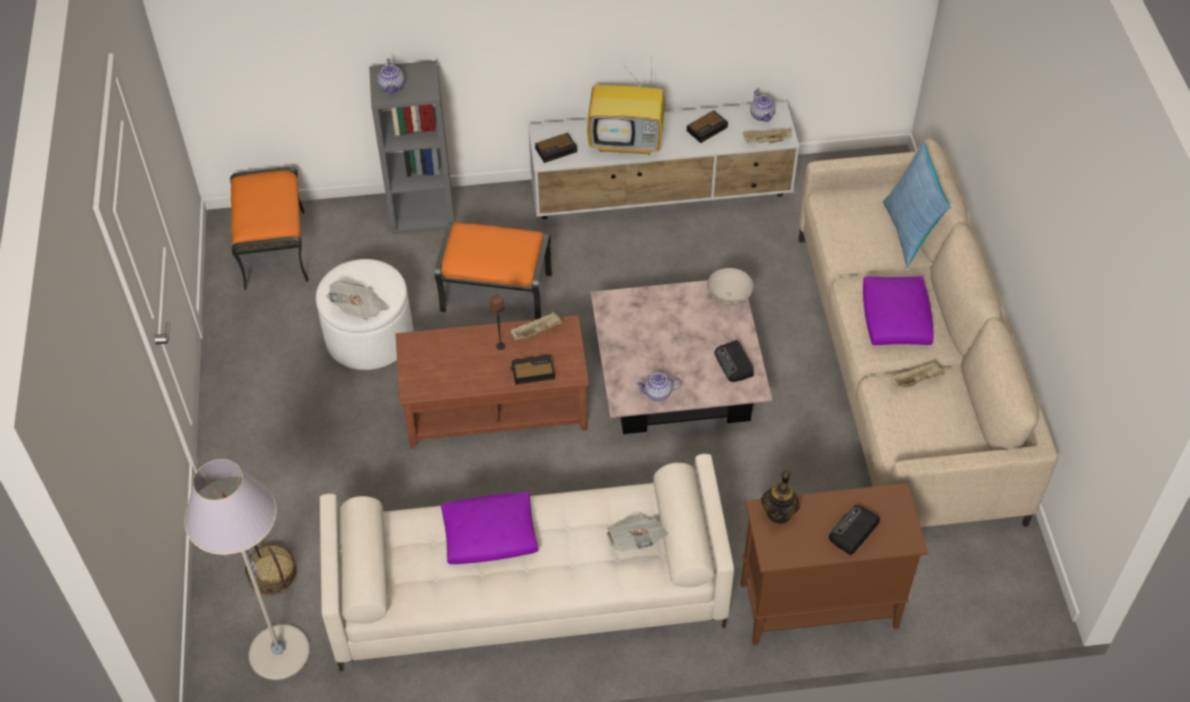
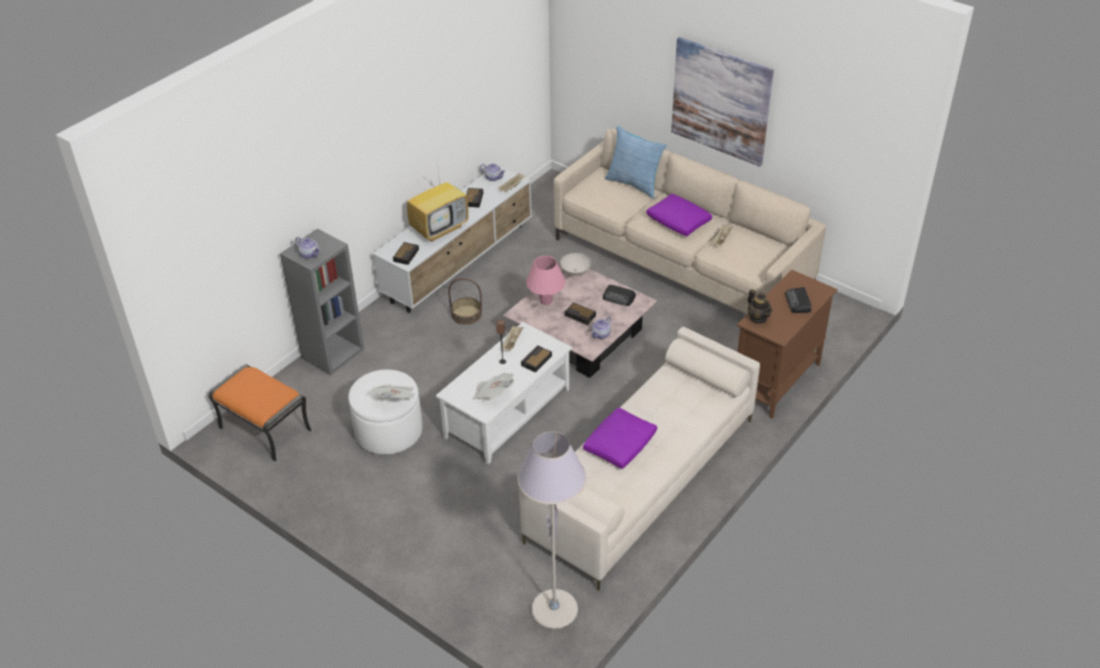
camera: 45 degrees left, 10 degrees down
(272, 574) = (496, 578): basket -> basket (466, 315)
(495, 408) = (508, 414): brown coffee table -> white coffee table
(497, 292) = (432, 362): orange ottoman -> none
(636, 540) = (690, 393): newspaper -> newspaper (493, 394)
(653, 309) = (546, 301): none -> pink table lamp
(665, 354) = (580, 316): none -> alarm clock
(1034, 195) = (721, 101): none -> picture

